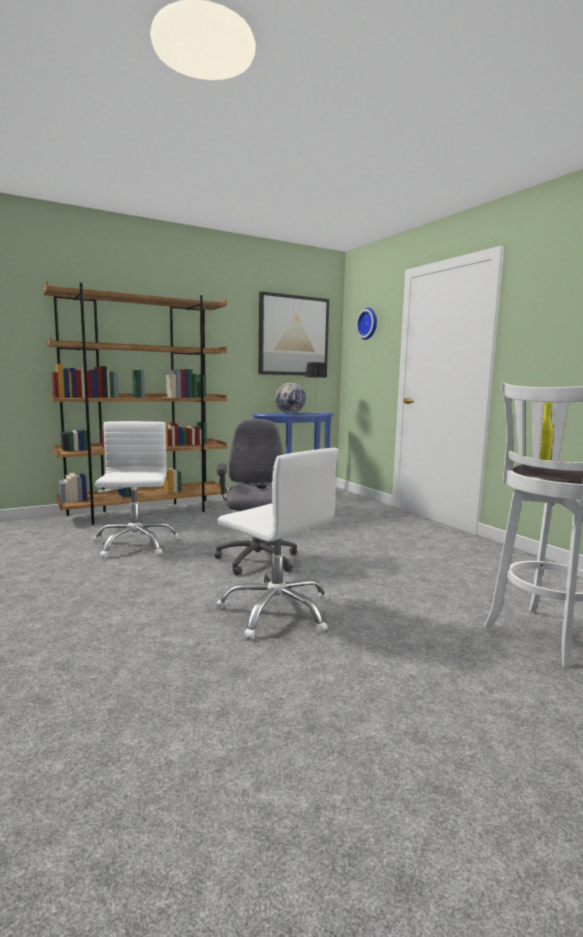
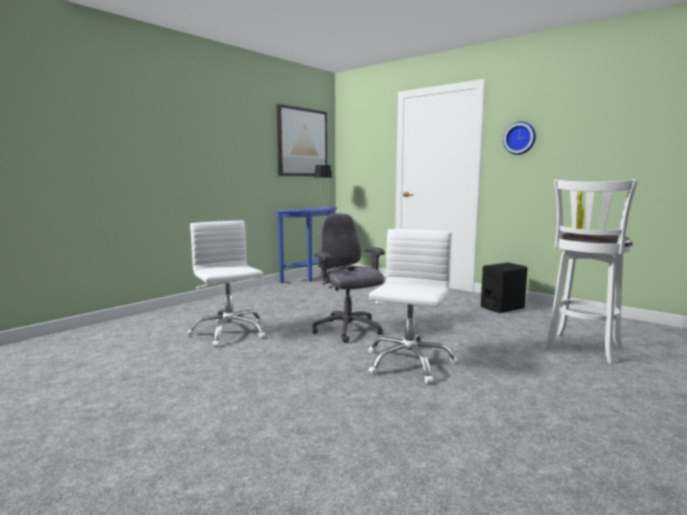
camera: 20 degrees left, 0 degrees up
(146, 512) = (202, 305): brown bookcase -> none
(277, 611) = (408, 363): white office chair -> white office chair turned 90 degrees counterclockwise
(290, 413) = (307, 209): globe -> none
(368, 323) = (363, 133): wall clock -> wall clock (520, 138)
(492, 561) = (502, 307): none -> black speaker

